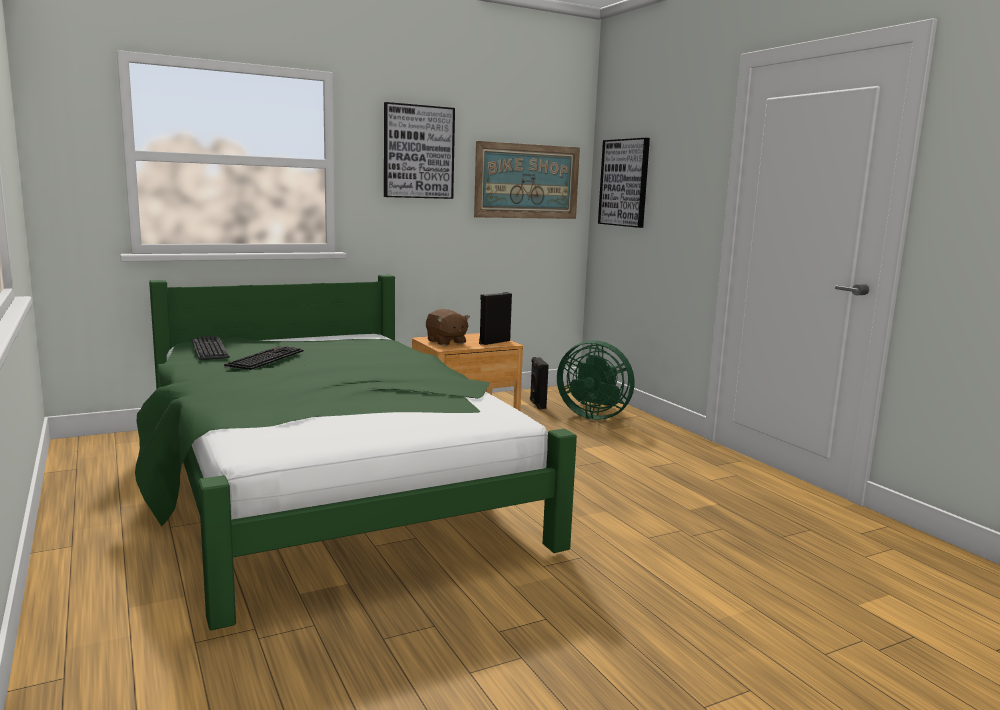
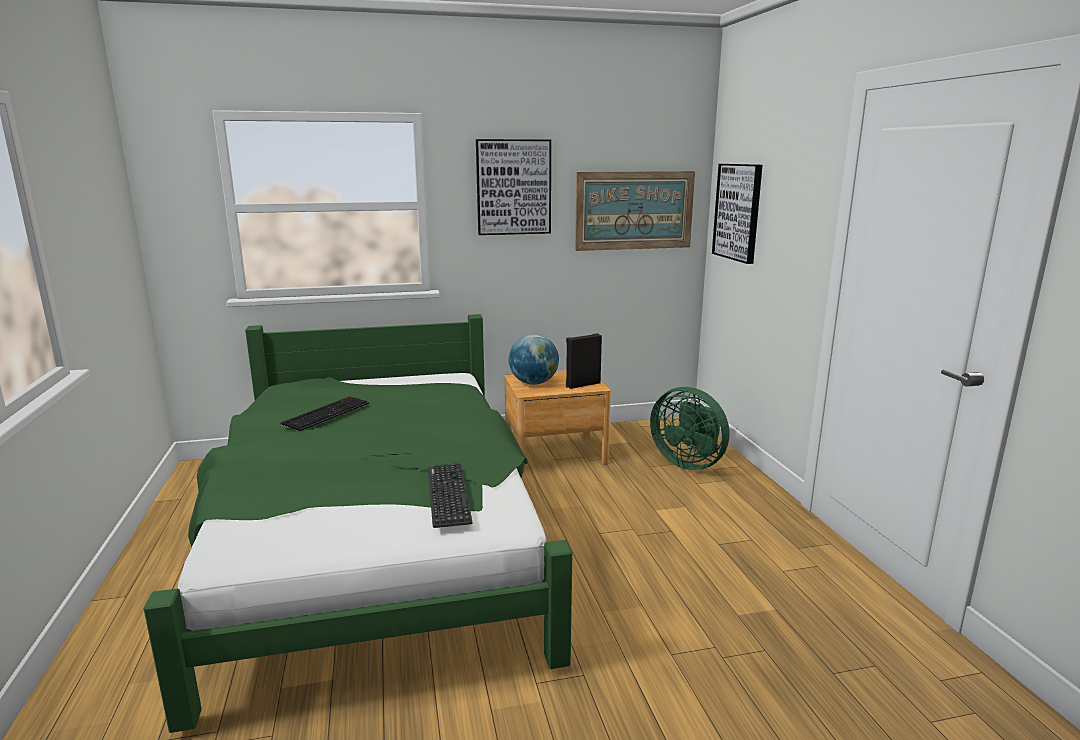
camera: 15 degrees right, 5 degrees up
(209, 349) = (288, 397): keyboard -> keyboard (448, 495)
(446, 342) = (534, 383): brown plush toy -> globe
(537, 404) = (635, 443): black speaker -> none

